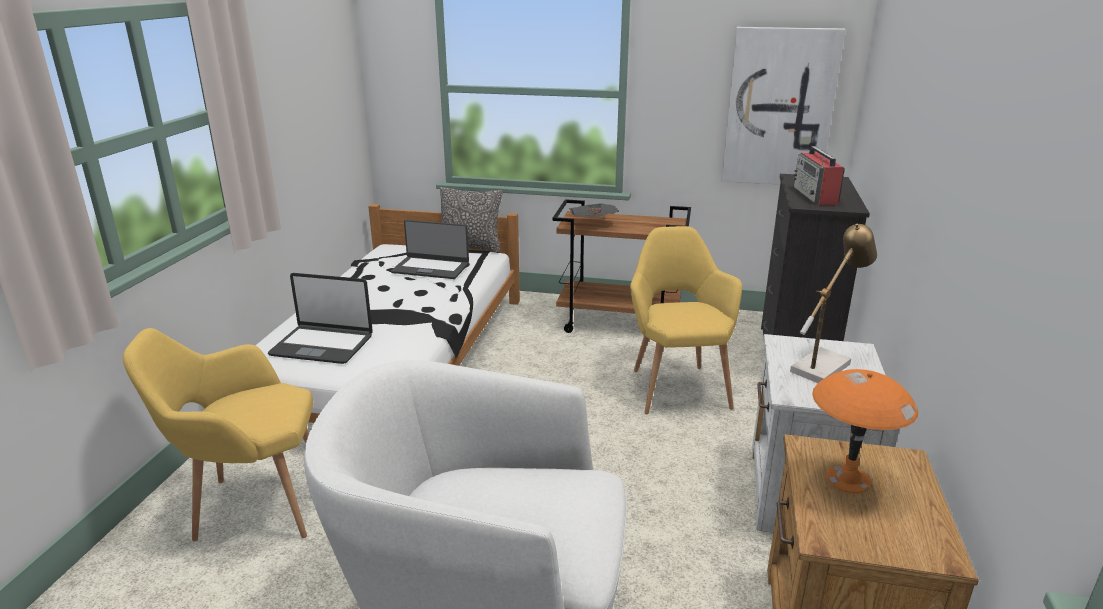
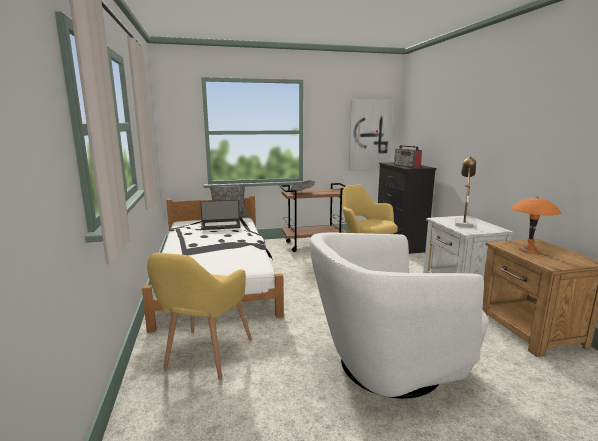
camera: 25 degrees left, 10 degrees down
(251, 505) = (204, 357): yellow armchair -> yellow armchair turned 45 degrees counterclockwise
(322, 345) = (202, 262): laptop -> none

